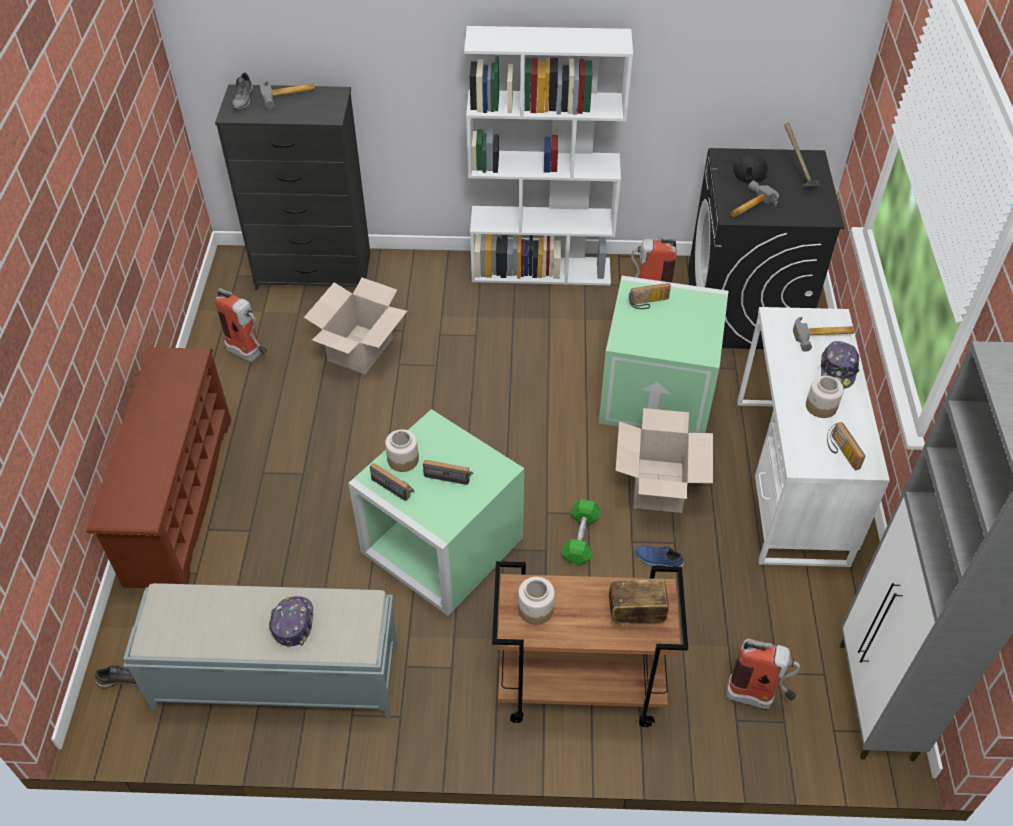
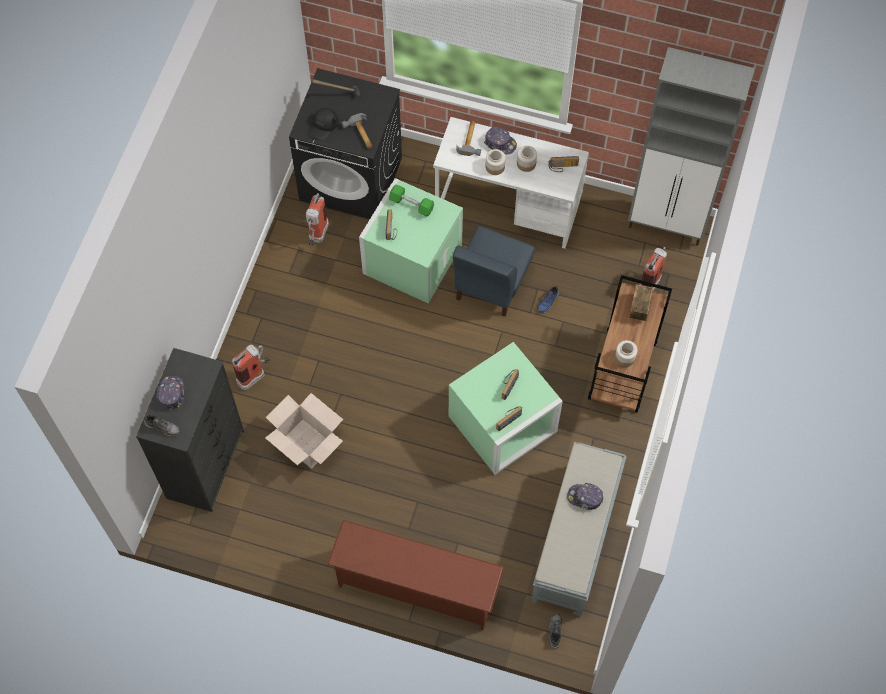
camera: 75 degrees left, 15 degrees up
(250, 355) = (287, 524): fire extinguisher -> fire extinguisher (255, 375)
(289, 96) = (171, 393): hammer -> cap
(403, 459) = (487, 409): jar -> jar (494, 167)
(542, 270) = (263, 298): white bookcase -> none
(580, 538) = (519, 341): green dumbbell -> green dumbbell (411, 204)
(657, 485) = (491, 284): cardboard box -> blue chair

